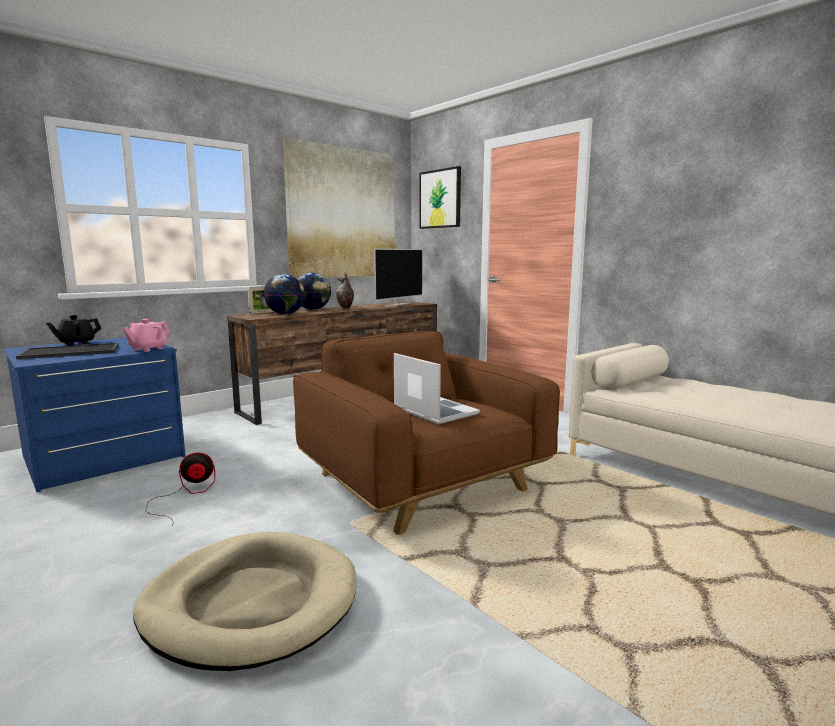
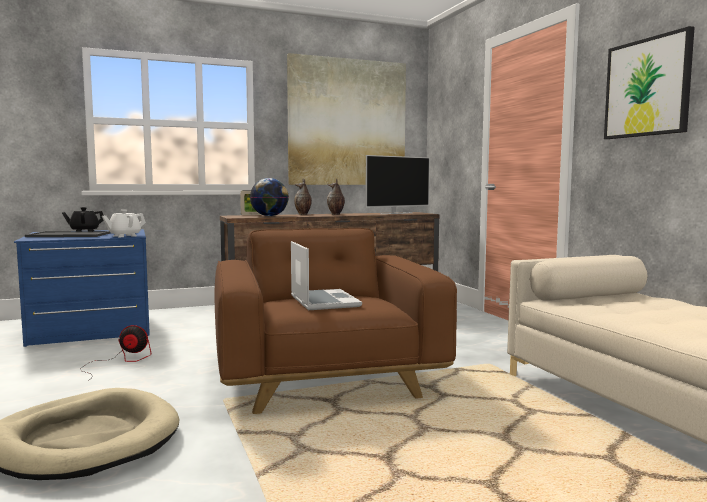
camera: 20 degrees right, 5 degrees down
(148, 349) = (124, 236): pink teapot -> white teapot
(313, 309) = (303, 214): globe -> vase
(440, 199) = (449, 105): picture -> picture (647, 87)

